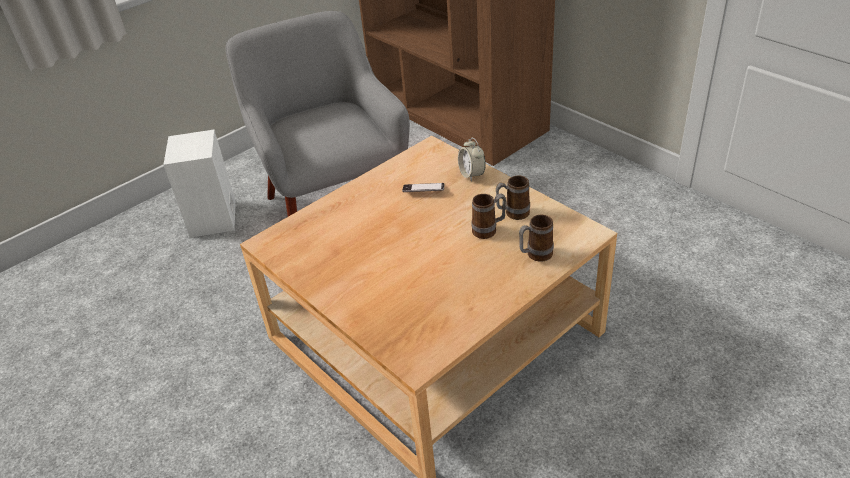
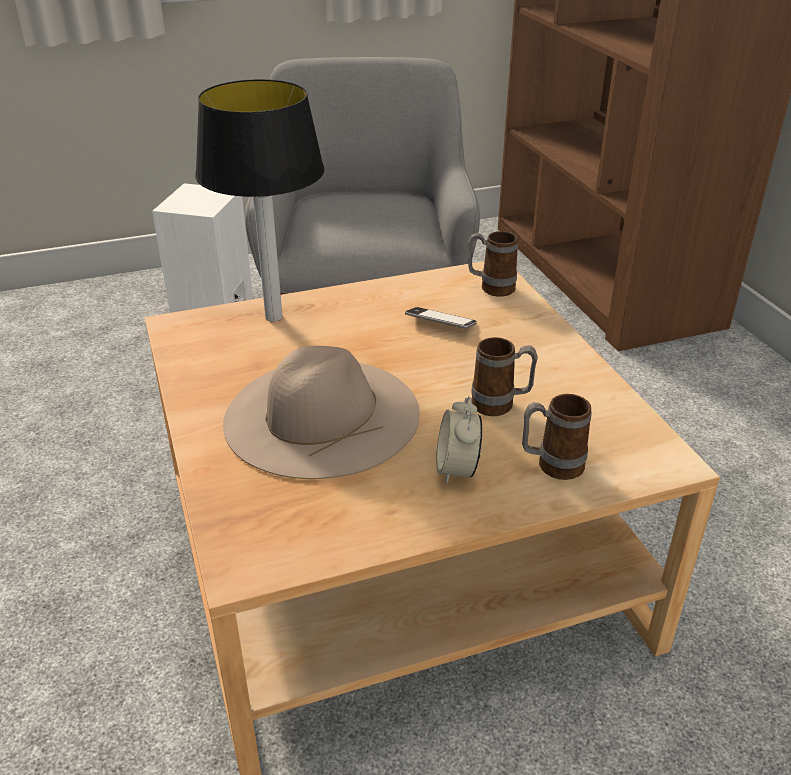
camera: 20 degrees right, 5 degrees down
(323, 218) = (275, 317): none -> table lamp
(396, 269) = (322, 415): none -> beige hat
(472, 174) = (527, 322): alarm clock -> alarm clock (457, 469)
(512, 214) = (554, 393): mug -> mug (490, 288)

